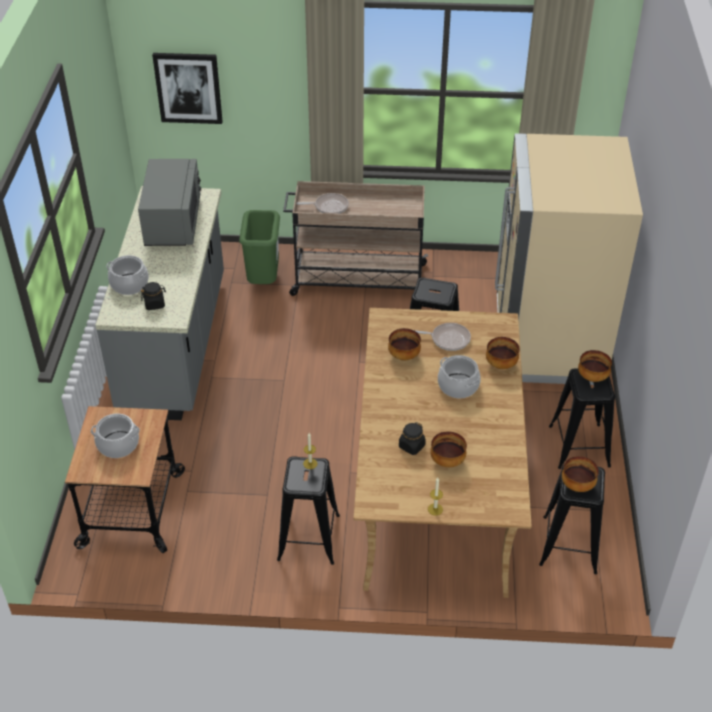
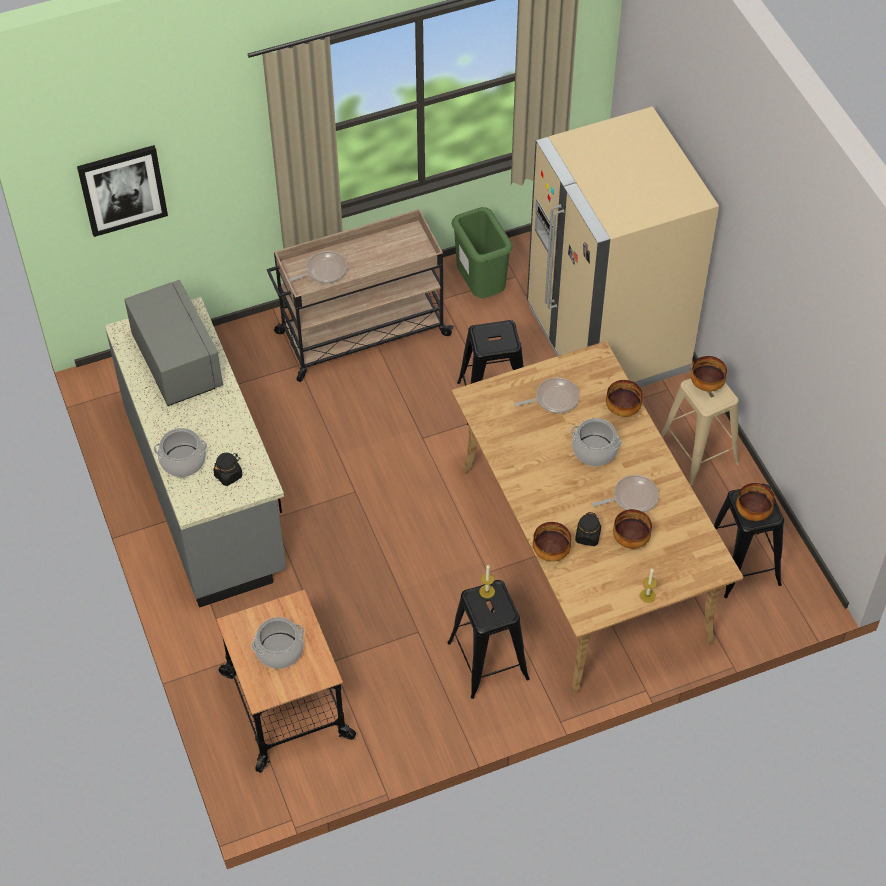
camera: 25 degrees left, 10 degrees up
(264, 281) = (256, 374): green trash can -> green trash can (481, 288)
(404, 356) = (521, 435): bowl -> bowl (551, 552)
(469, 431) = (632, 497): none -> frying pan
(579, 445) = (697, 451): black stool -> beige stool

